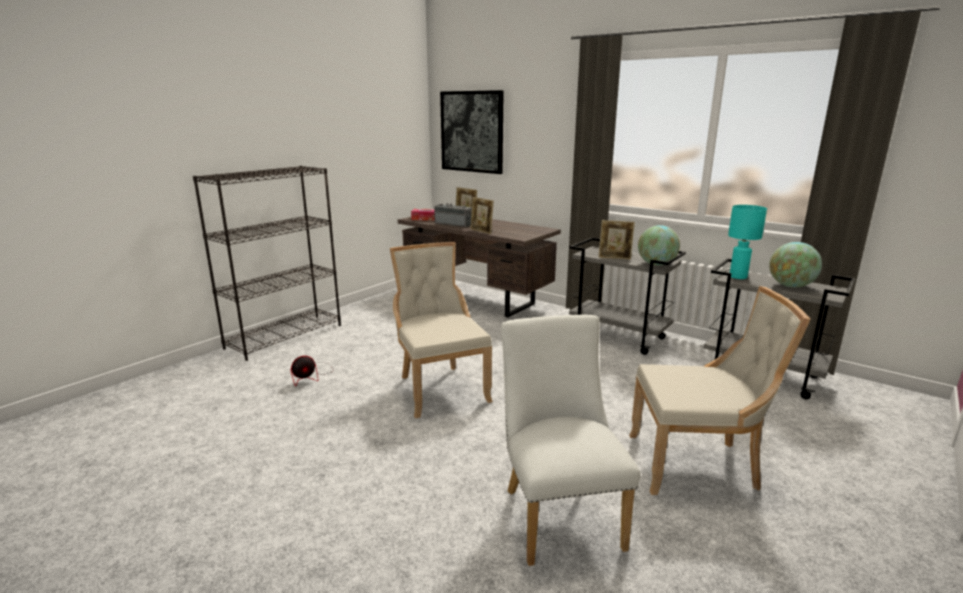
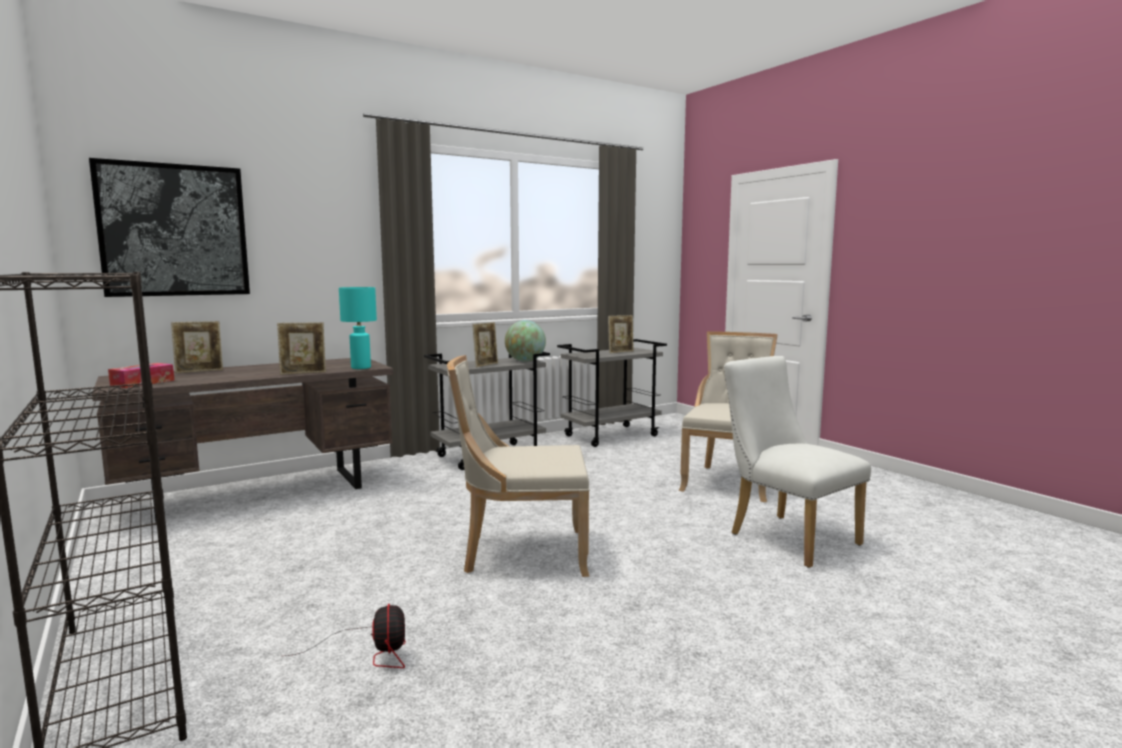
camera: 70 degrees left, 10 degrees down
(454, 224) = (226, 377): radio -> none
(558, 512) = (786, 536): white chair -> white chair turned 45 degrees clockwise
(737, 277) = (586, 355): turquoise table lamp -> turquoise table lamp (360, 368)
(790, 286) = (620, 352): globe -> picture frame

